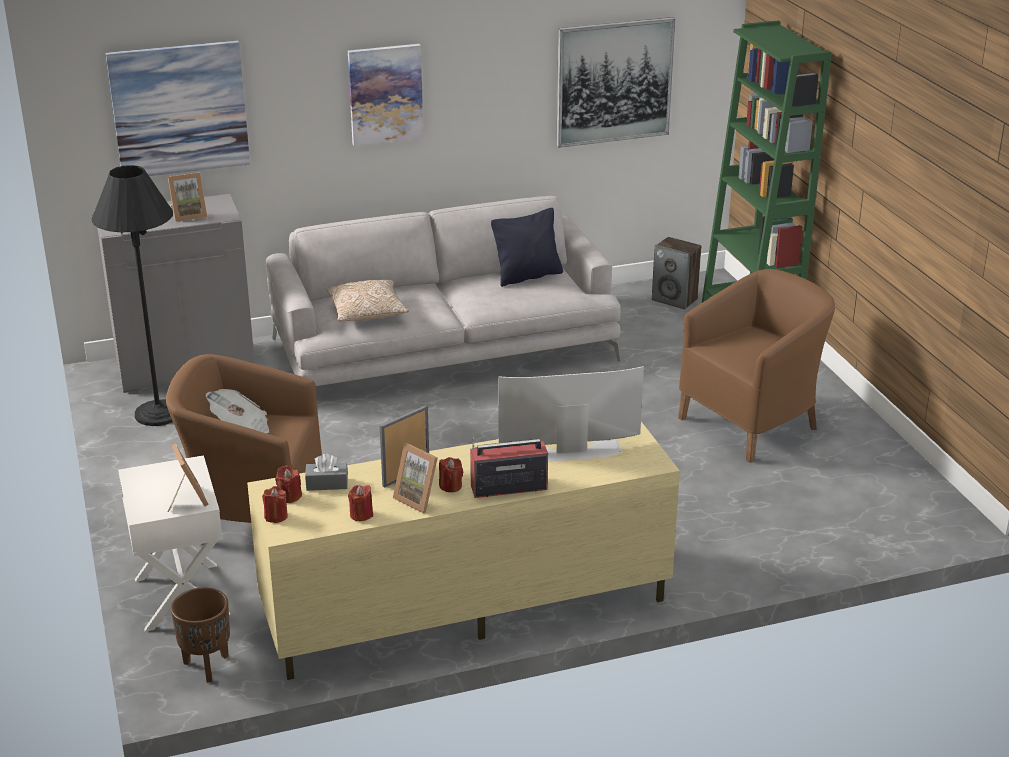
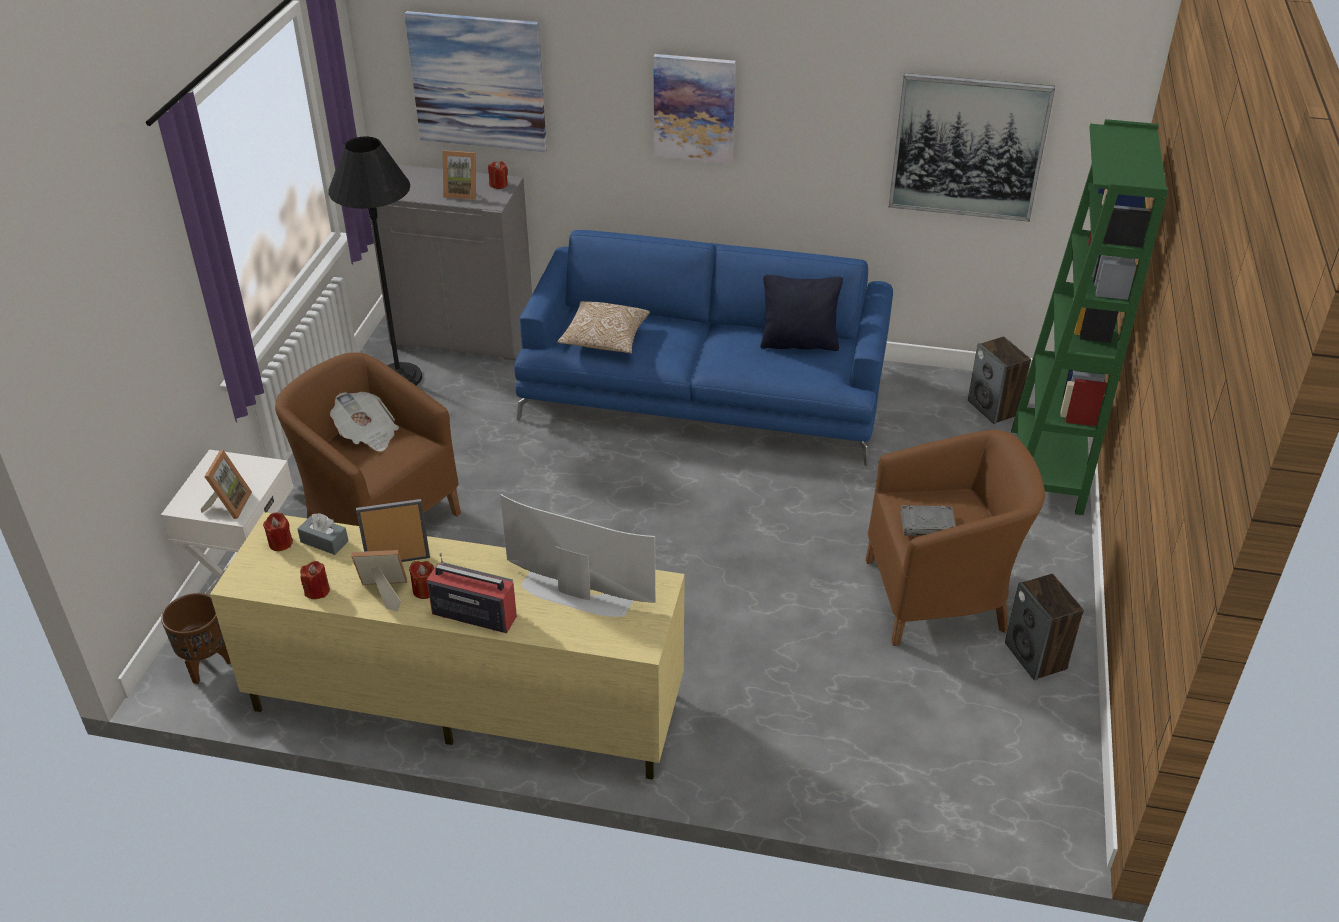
camera: 30 degrees right, 10 degrees up
(276, 516) = (248, 561): red candle -> red candle (498, 184)
(419, 499) = (383, 594): picture frame -> picture frame turned 105 degrees clockwise
(444, 349) = (705, 392): grey sofa -> blue sofa
(746, 353) = (928, 524): none -> grey book
(849, 436) = (1036, 656): none -> speaker

